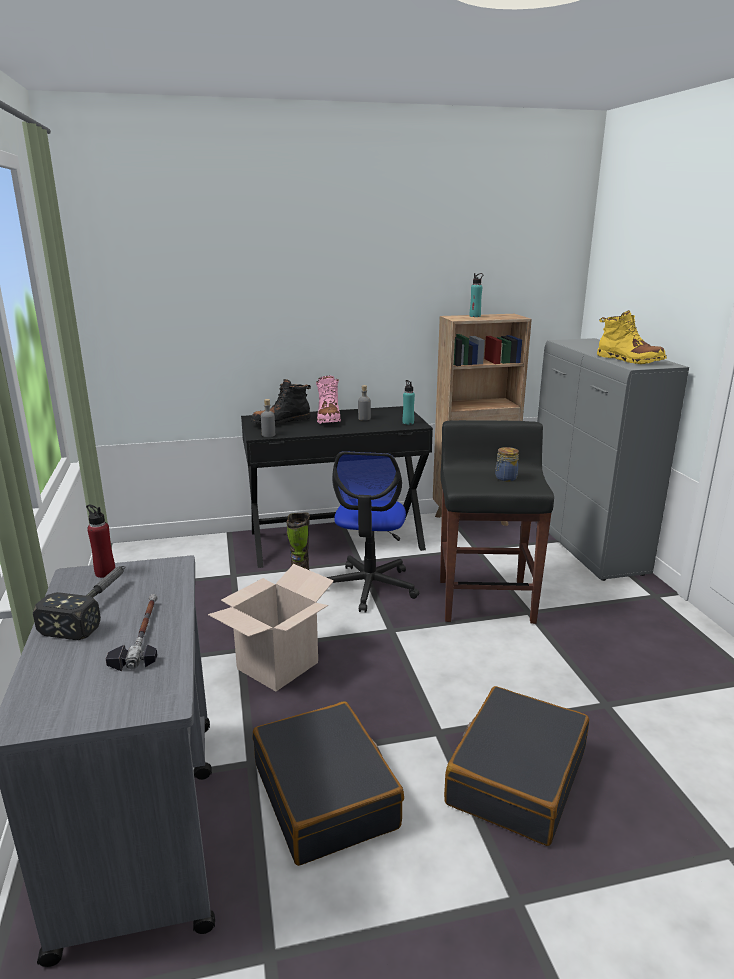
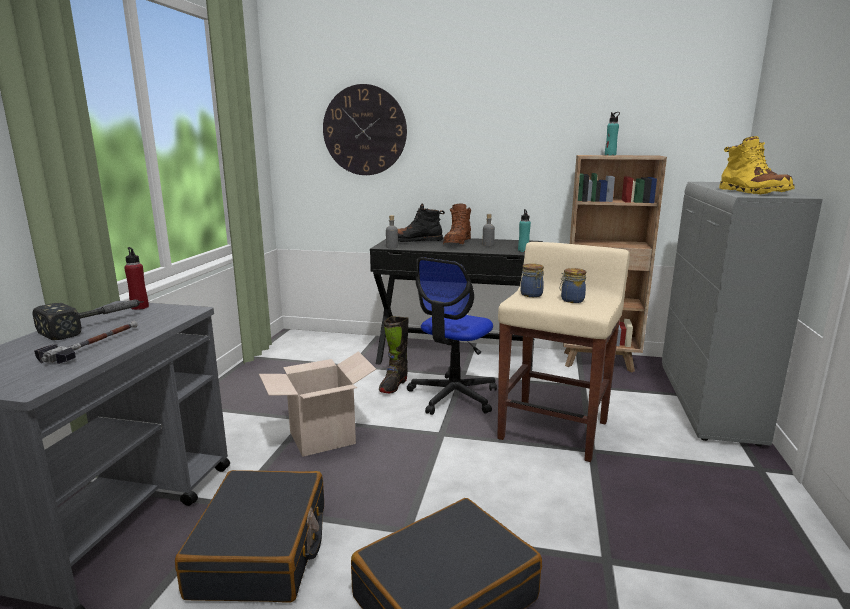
camera: 25 degrees right, 5 degrees down
(199, 295) = (364, 130): none -> wall clock
(328, 418) = (457, 242): pink boot -> brown boot
(466, 477) = (532, 295): none -> jar
(485, 600) = (554, 429): black stool -> beige stool

